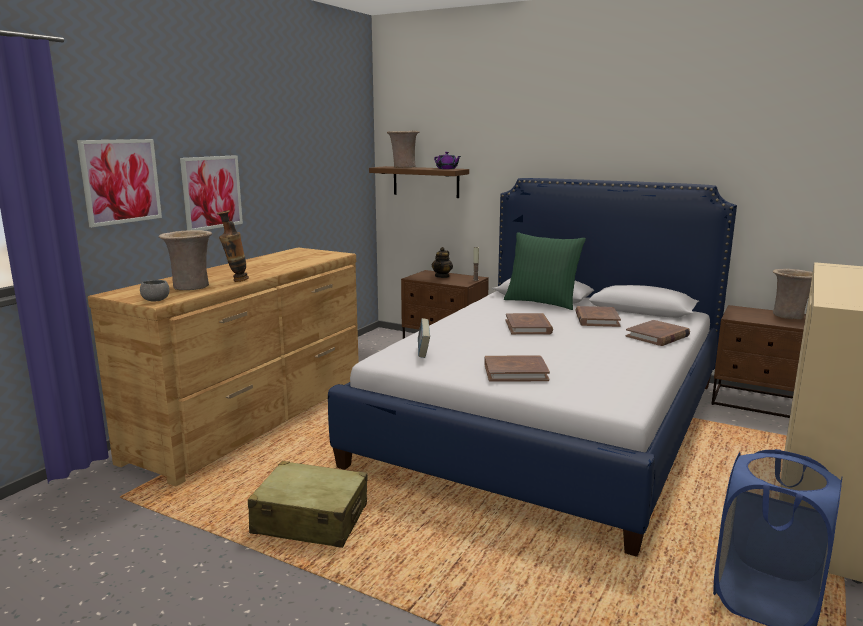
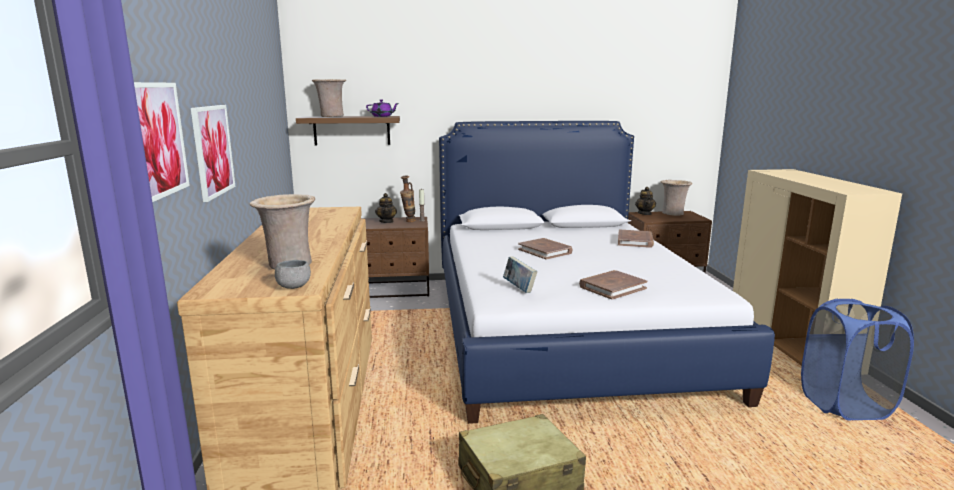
camera: 35 degrees left, 0 degrees up
(235, 281) = (321, 250): vase -> vase (408, 221)
(542, 302) = (510, 230): green pillow -> none
(596, 319) = (574, 236): brown book -> none
(747, 310) = (645, 213): none -> teapot

